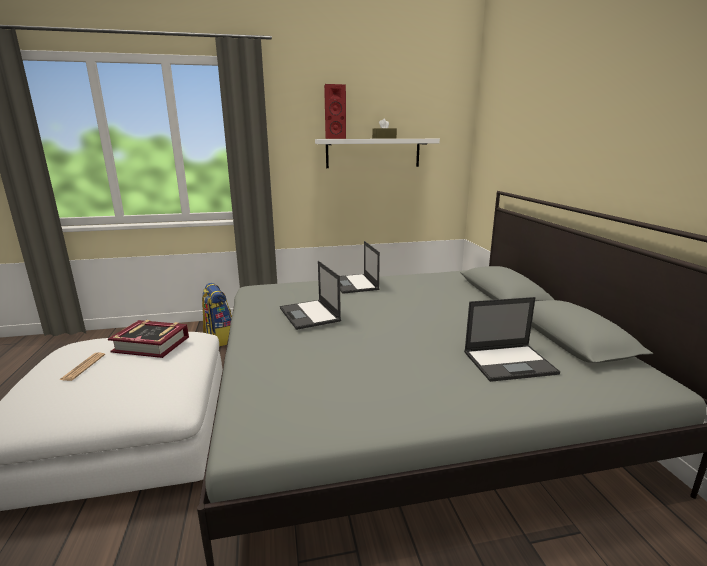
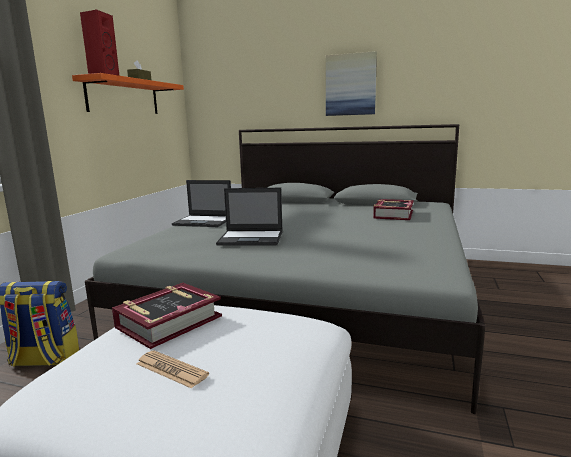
camera: 60 degrees left, 5 degrees down
(373, 153) = (123, 97): white shelf -> orange shelf
(510, 362) = (393, 215): laptop -> book
(614, 146) = (350, 85): none -> picture

